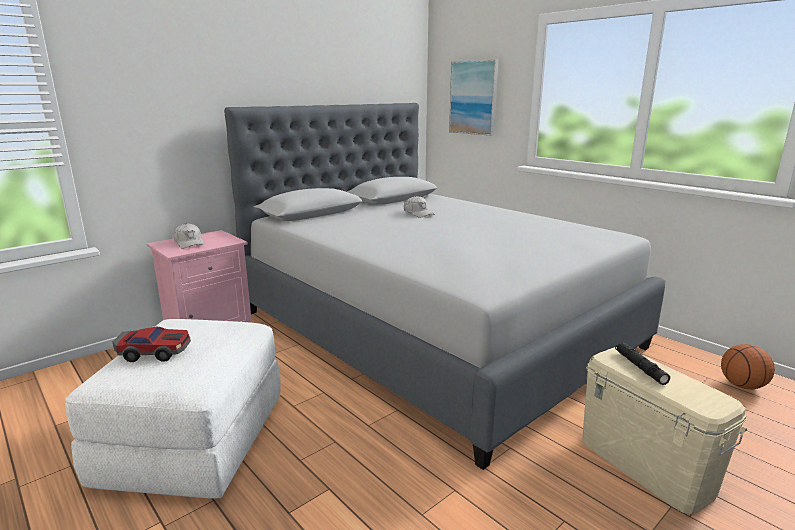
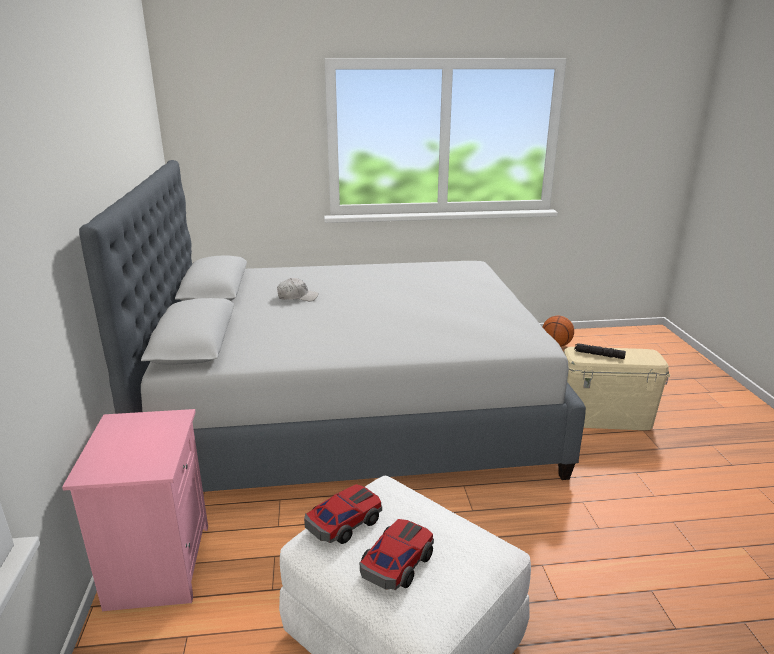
camera: 55 degrees left, 5 degrees up
(189, 243) = (128, 449): white cap -> none
(191, 324) = (343, 522): none -> toy car
(473, 97) = (246, 147): picture -> none

